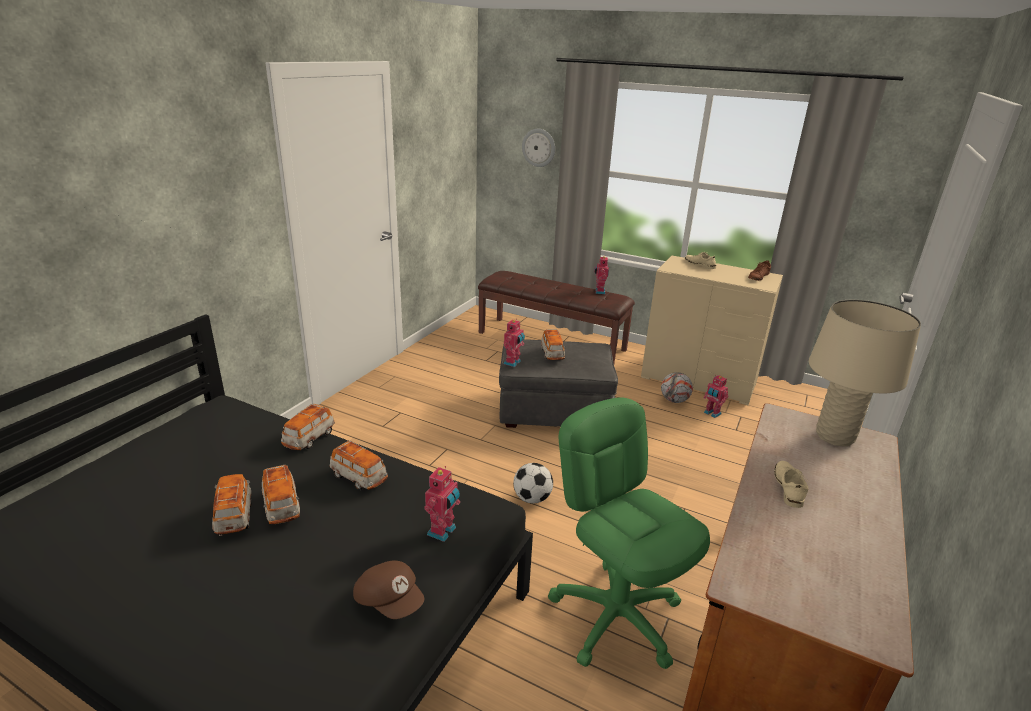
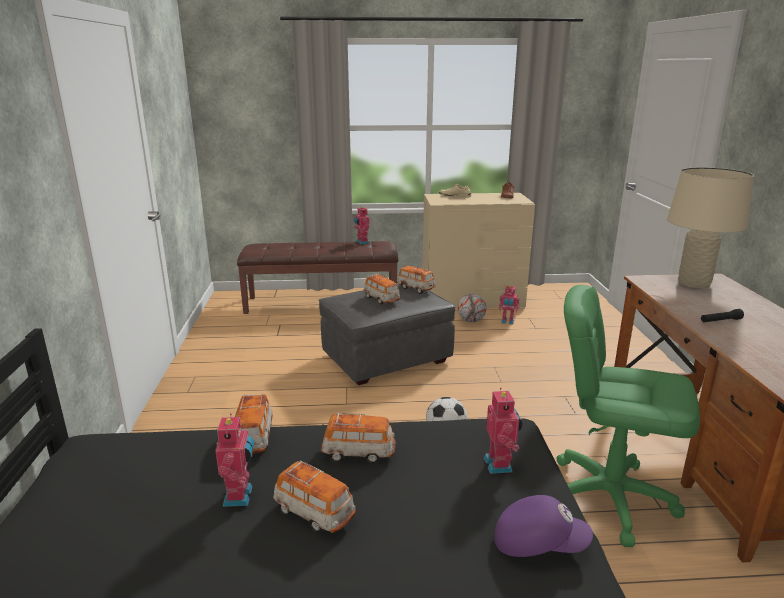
camera: 30 degrees left, 5 degrees down
(234, 517) = (273, 547): toy car -> toy car (415, 288)
(390, 601) = (538, 543): brown cap -> purple cap
(513, 363) = (355, 315): toy robot -> toy robot (240, 496)
(539, 147) = (267, 111): wall clock -> none
(788, 487) = (720, 321): beige shoe -> black flashlight

